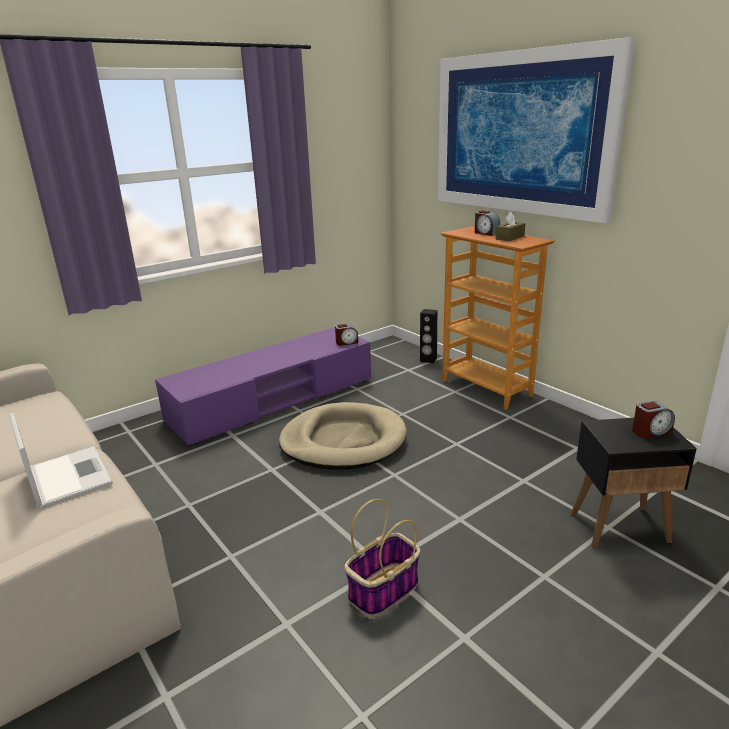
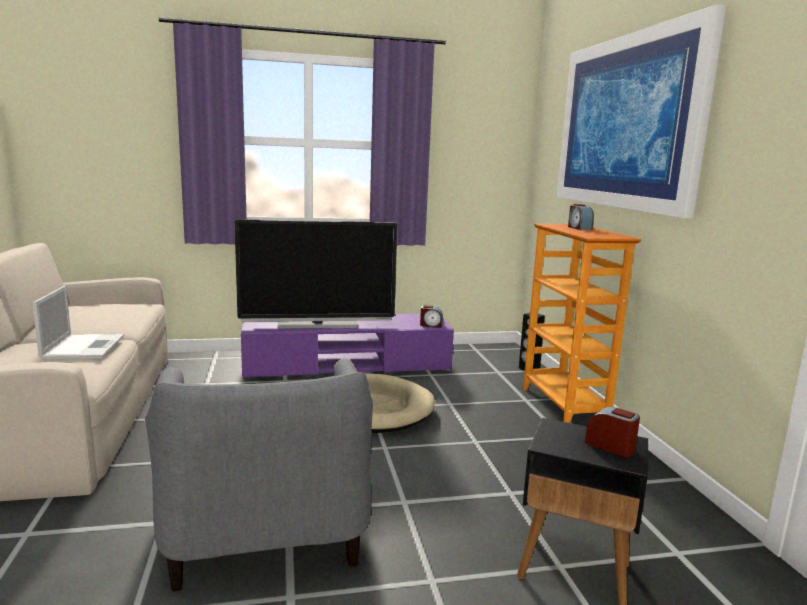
camera: 25 degrees right, 10 degrees down
(243, 369) = (317, 324): none -> television
(383, 591) = (265, 530): basket -> grey armchair
(510, 237) = (595, 232): brown tissue box -> none
(651, 431) = (610, 446): alarm clock -> alarm clock turned 150 degrees counterclockwise

